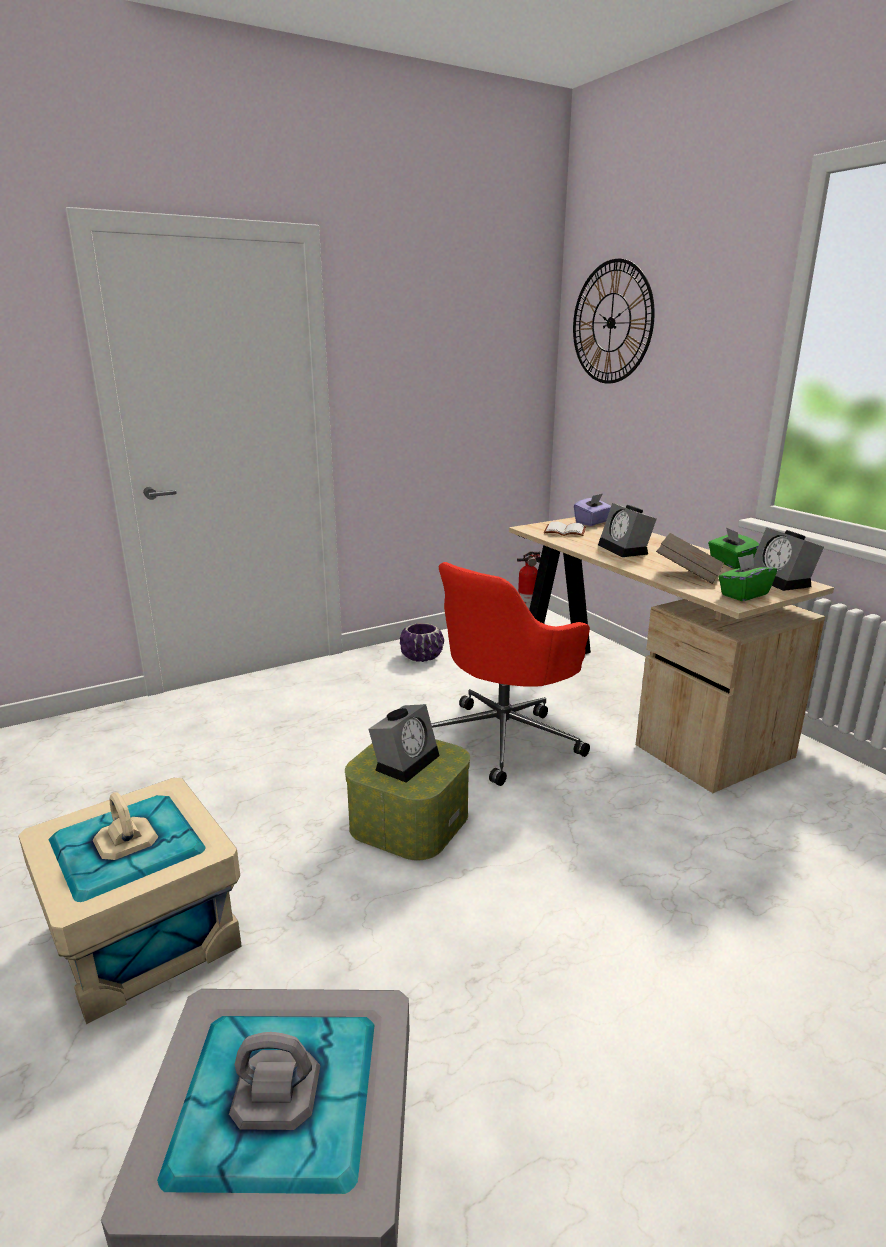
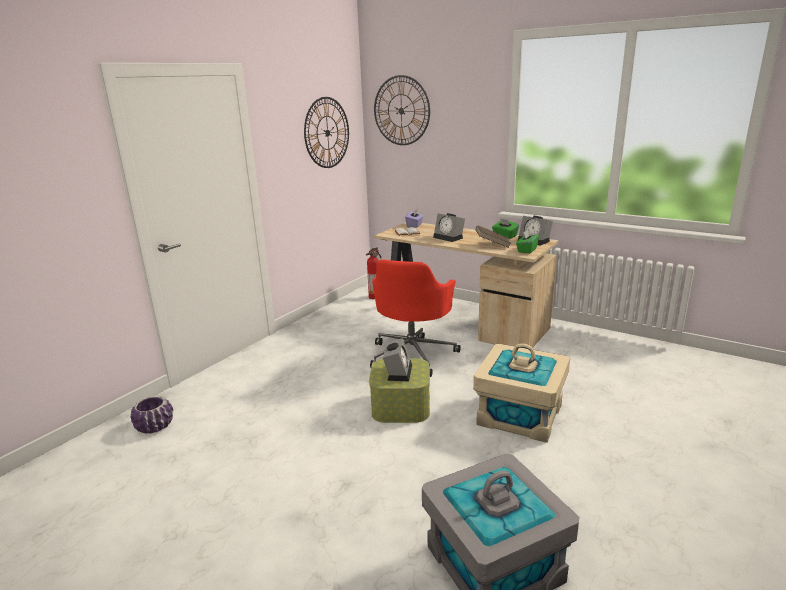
camera: 25 degrees left, 0 degrees up
(143, 937) = (314, 501): beige storage box -> beige storage box (519, 415)
(421, 657) = (327, 323): purple planter -> purple planter (155, 427)
(478, 353) = (327, 133): none -> wall clock

